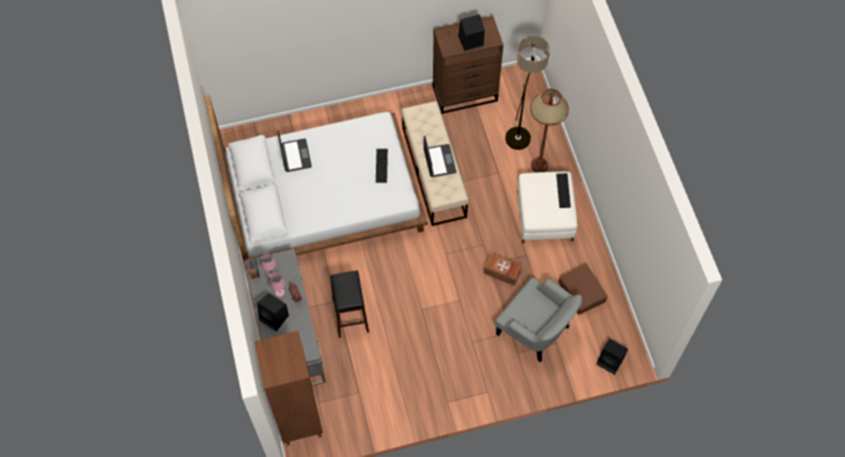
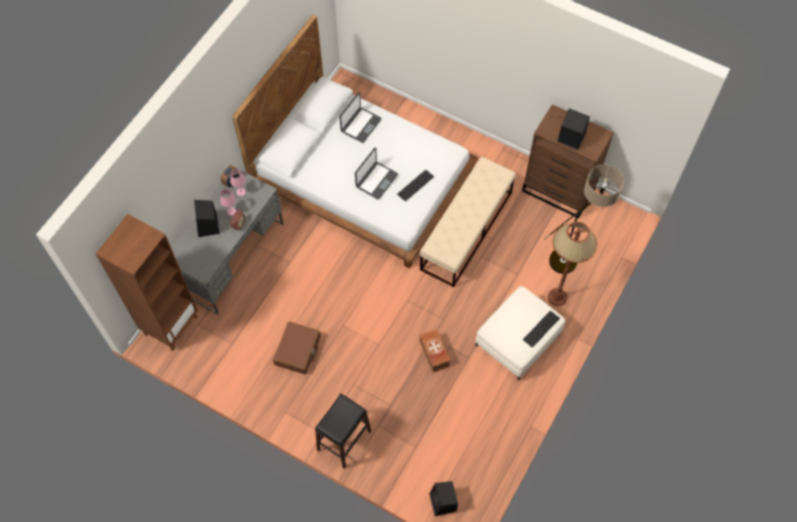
camera: 45 degrees right, 0 degrees up
(350, 315) = (287, 283): black stool -> black stool (344, 441)
(439, 161) = (465, 220): laptop -> laptop (376, 180)
(535, 330) = (411, 421): grey armchair -> none
(582, 292) = (481, 427): brown suitcase -> brown suitcase (298, 351)

